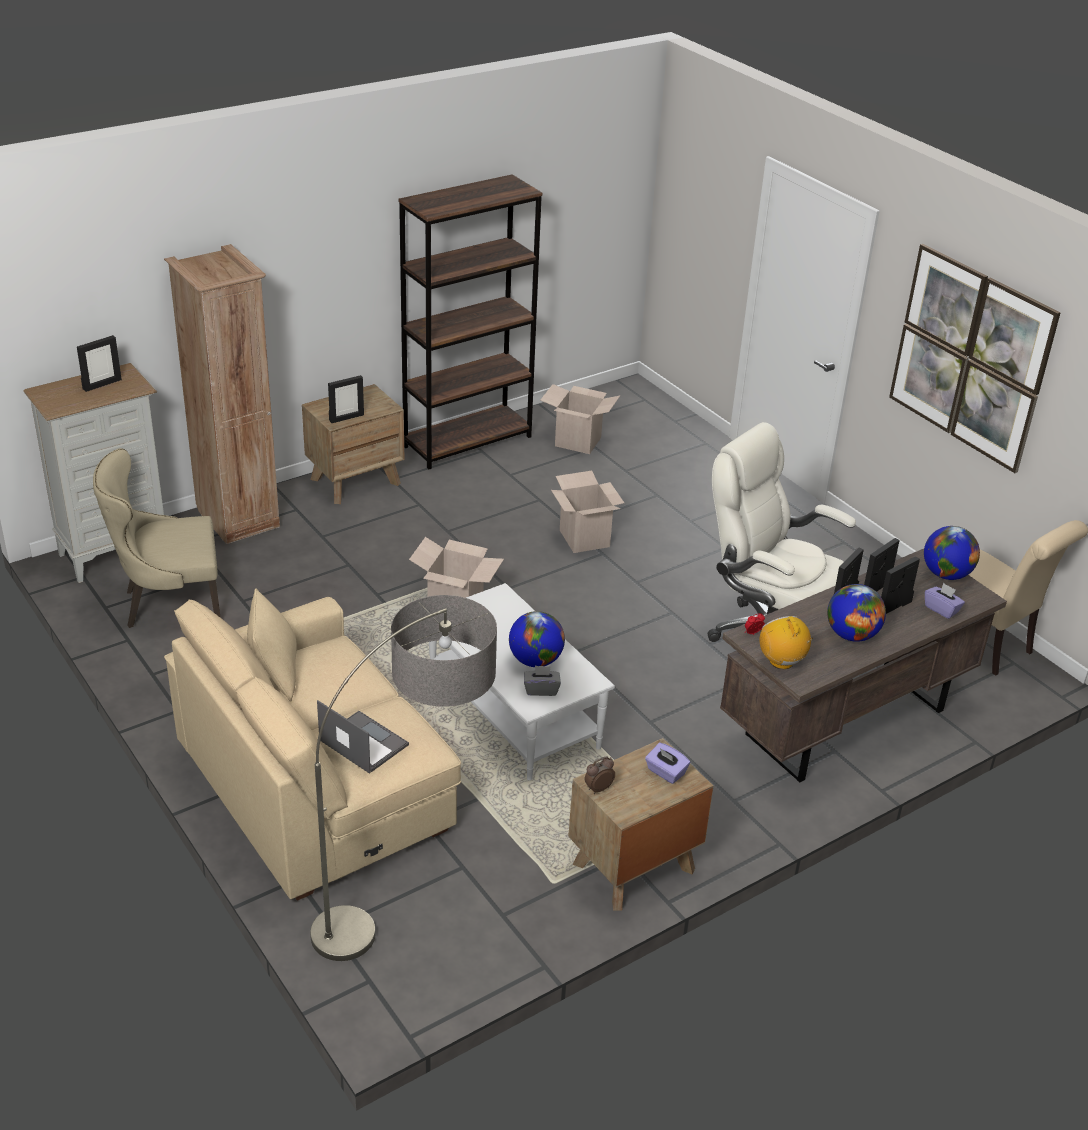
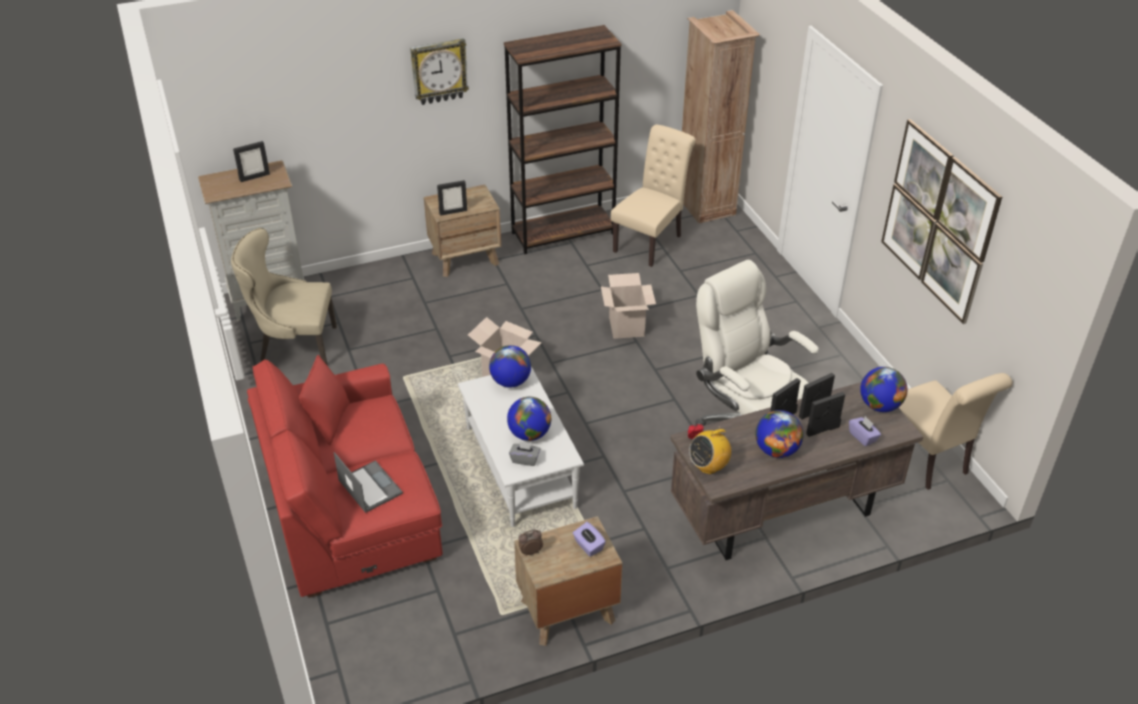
camera: 15 degrees right, 5 degrees up
(239, 518) = (368, 281): brown cabinet -> brown cabinet (707, 206)
(314, 788) = (351, 509): beige sofa -> red sofa
(322, 238) = (439, 71): none -> wall clock
(411, 903) = (389, 613): floor lamp -> none
(488, 604) = (510, 382): none -> globe
(578, 441) = (650, 241): cardboard box -> beige chair
(781, 661) = (708, 466): radio -> radio turned 120 degrees counterclockwise

